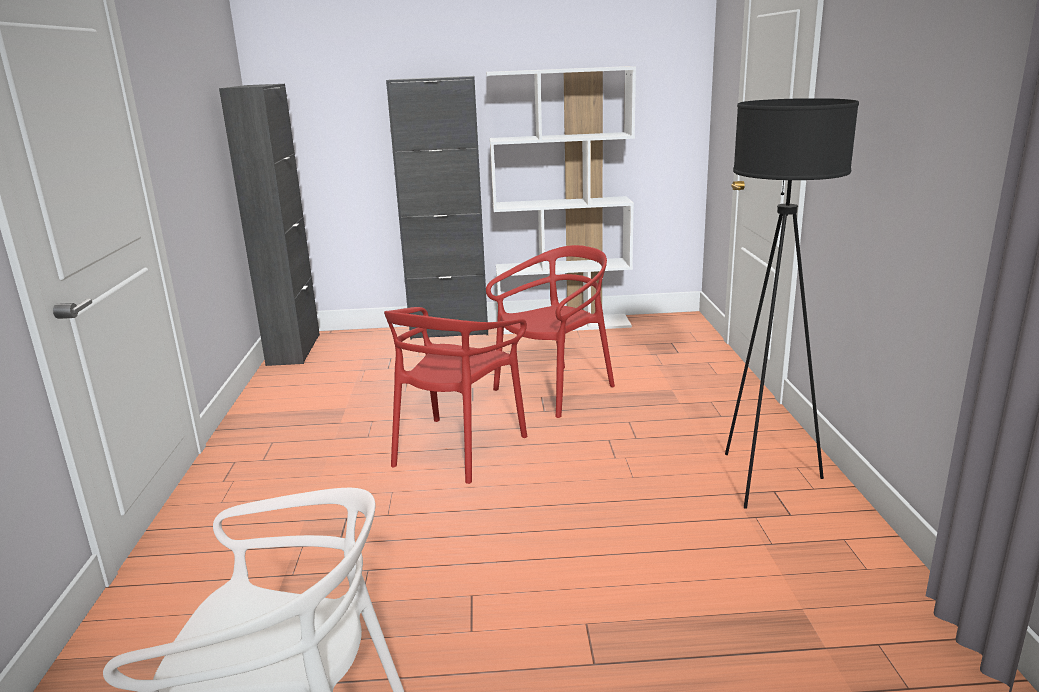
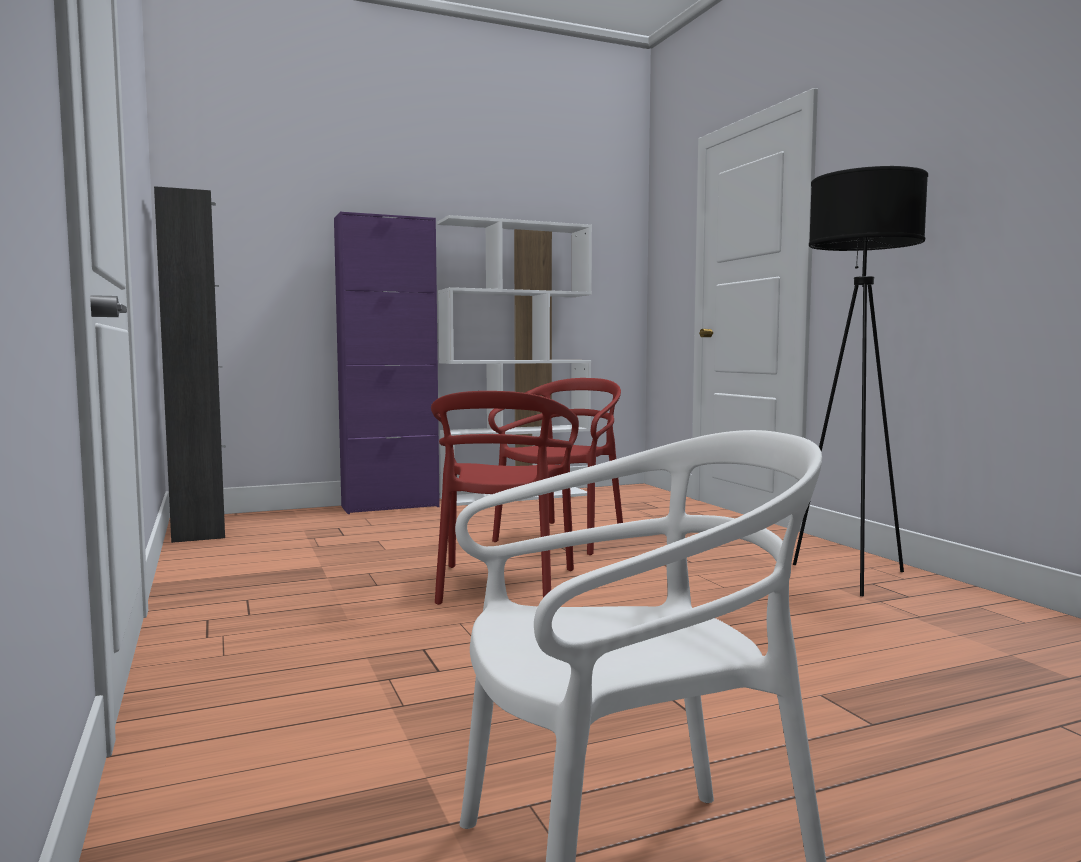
camera: 20 degrees left, 15 degrees down
(449, 331) = (390, 506): black cabinet -> purple cabinet

